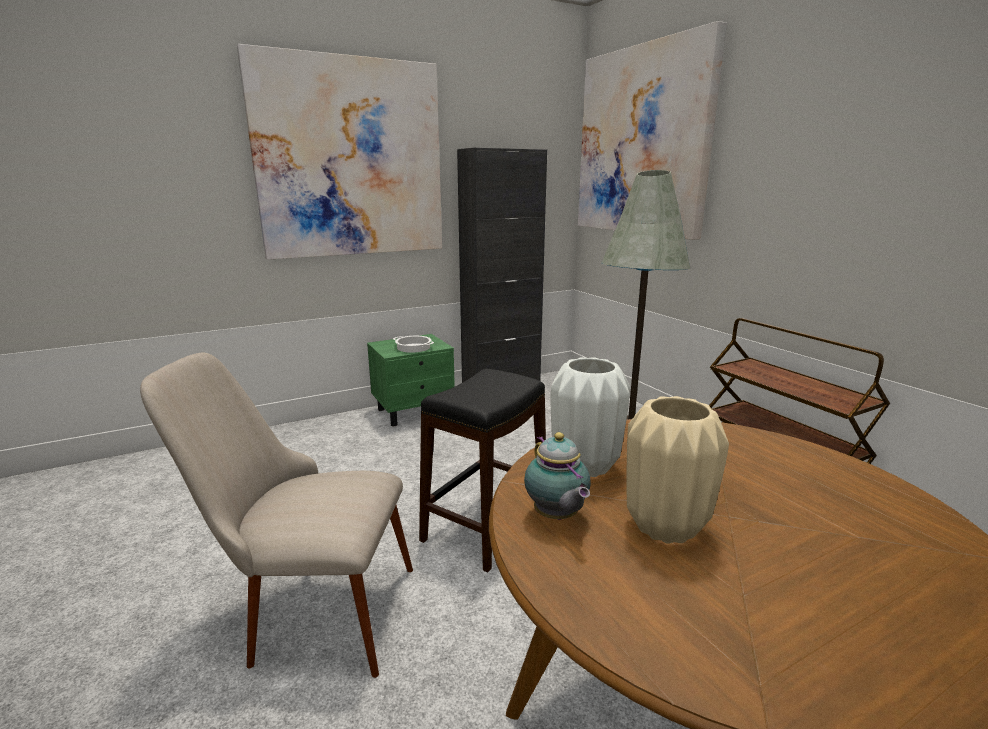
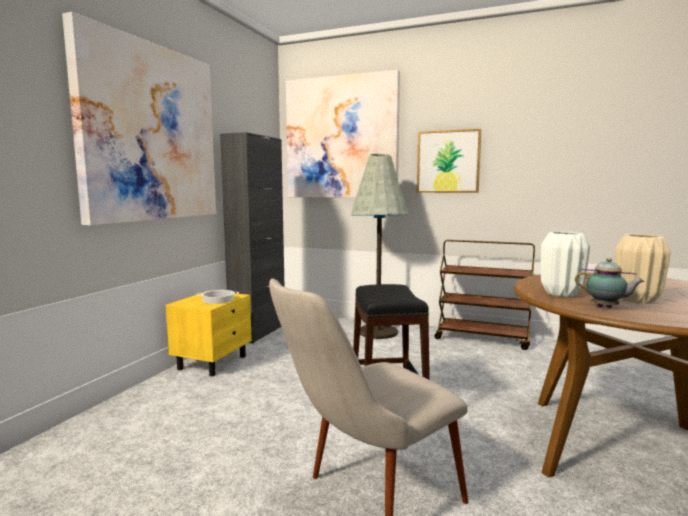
camera: 40 degrees left, 10 degrees down
(414, 411) = (213, 362): green nightstand -> yellow nightstand
(779, 182) = (448, 161): none -> picture

